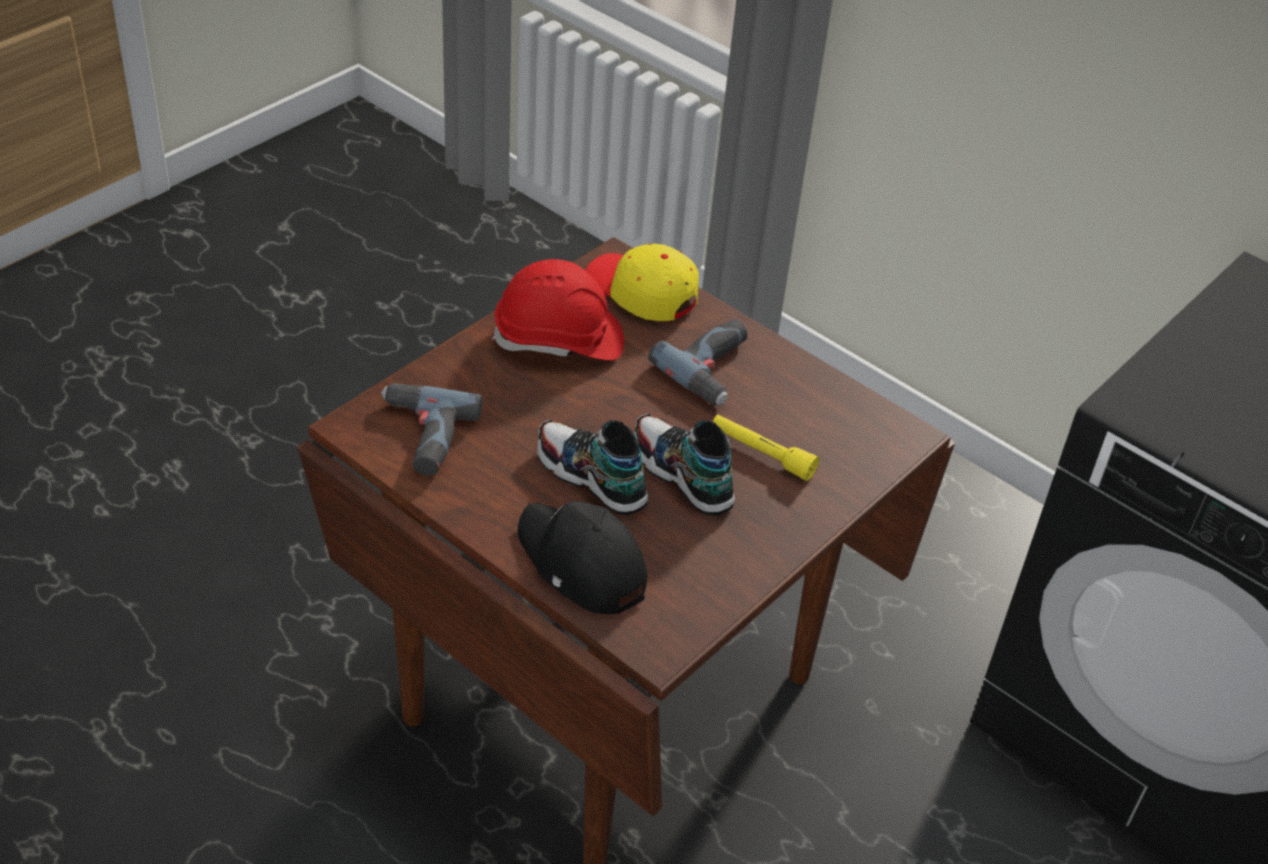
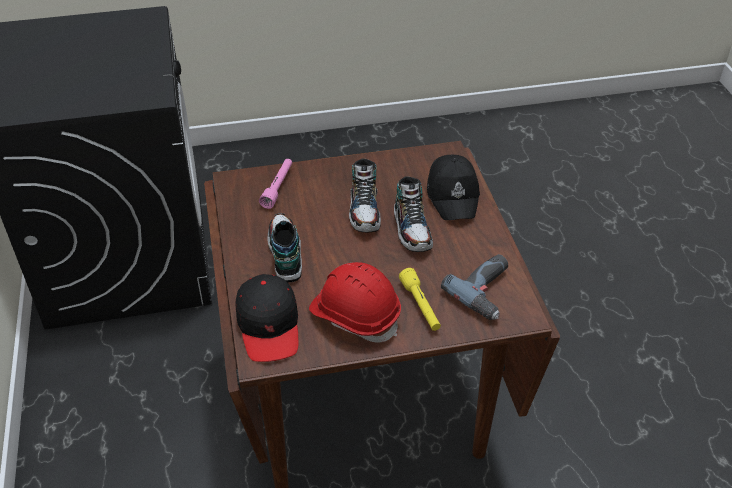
camera: 140 degrees left, 0 degrees up
(641, 291) = (269, 326): yellow cap -> black cap
(715, 370) = (285, 254): power drill -> shoe
(761, 454) = (313, 203): yellow flashlight -> yellow flashlight (420, 306)
(835, 454) = (278, 187): none -> pink flashlight

